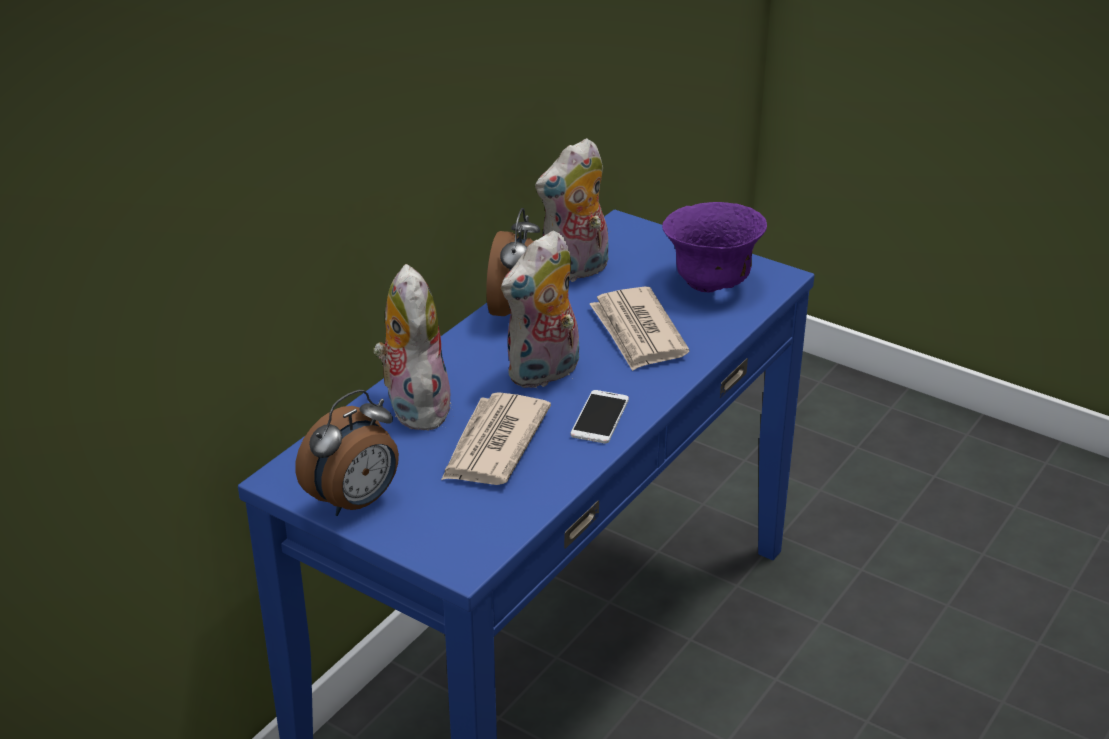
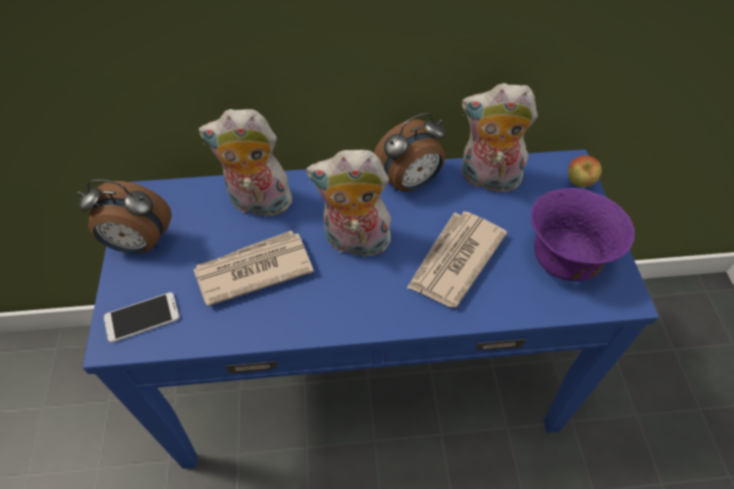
camera: 50 degrees right, 20 degrees up
(413, 406) = (258, 204): plush toy -> plush toy turned 120 degrees counterclockwise
(600, 417) = (334, 306): phone -> phone (142, 317)
(645, 232) = (579, 183): none -> apple

